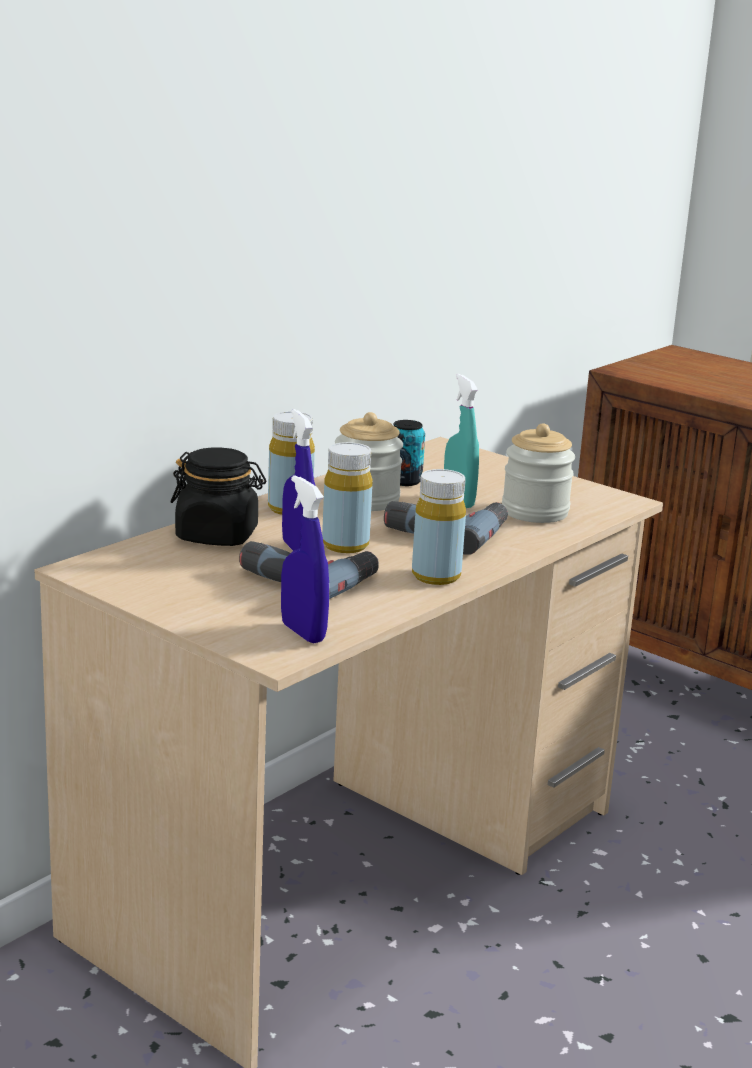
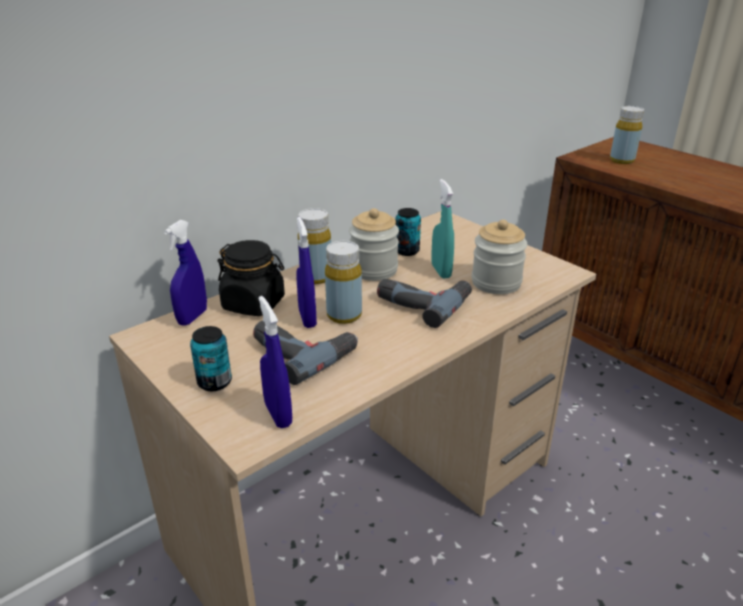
camera: 10 degrees right, 10 degrees up
(140, 550) = (192, 317): none -> blue spray bottle
(207, 608) = (214, 382): none -> can
(436, 576) = (403, 350): yellow bottle -> yellow bottle (622, 160)

